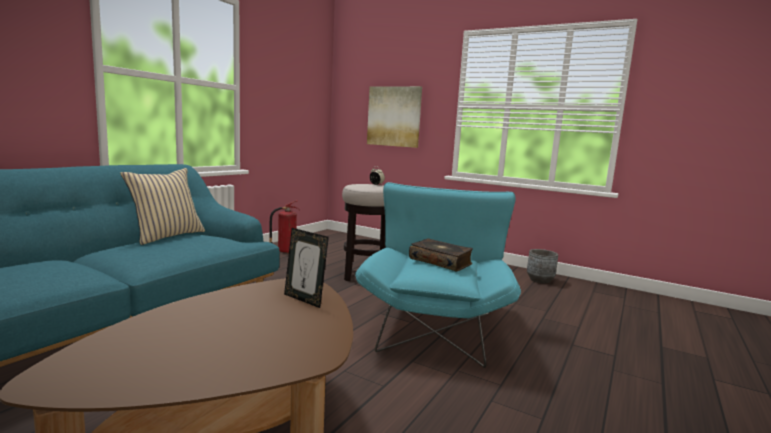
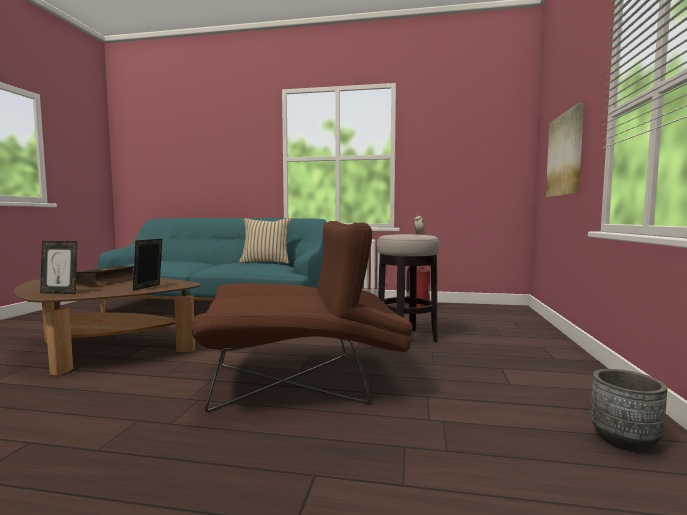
camera: 70 degrees right, 5 degrees down
(284, 351) = (60, 293): none -> picture frame
(435, 325) = (303, 380): turquoise armchair -> brown armchair
(440, 261) = (274, 298): book -> book (107, 282)

